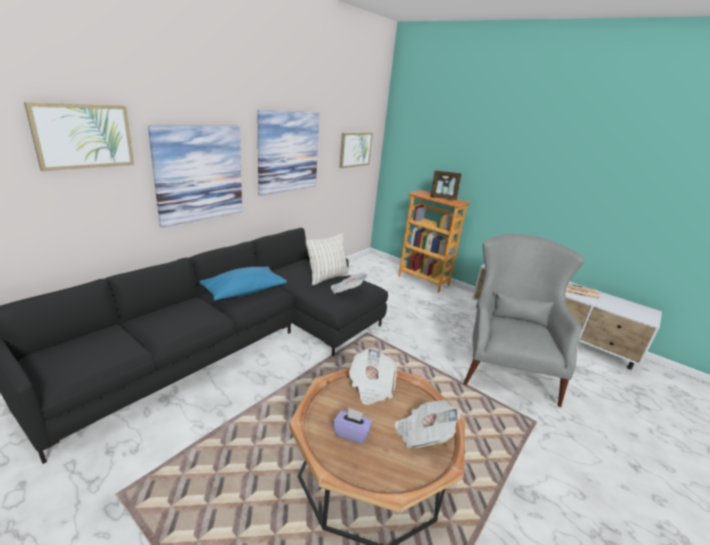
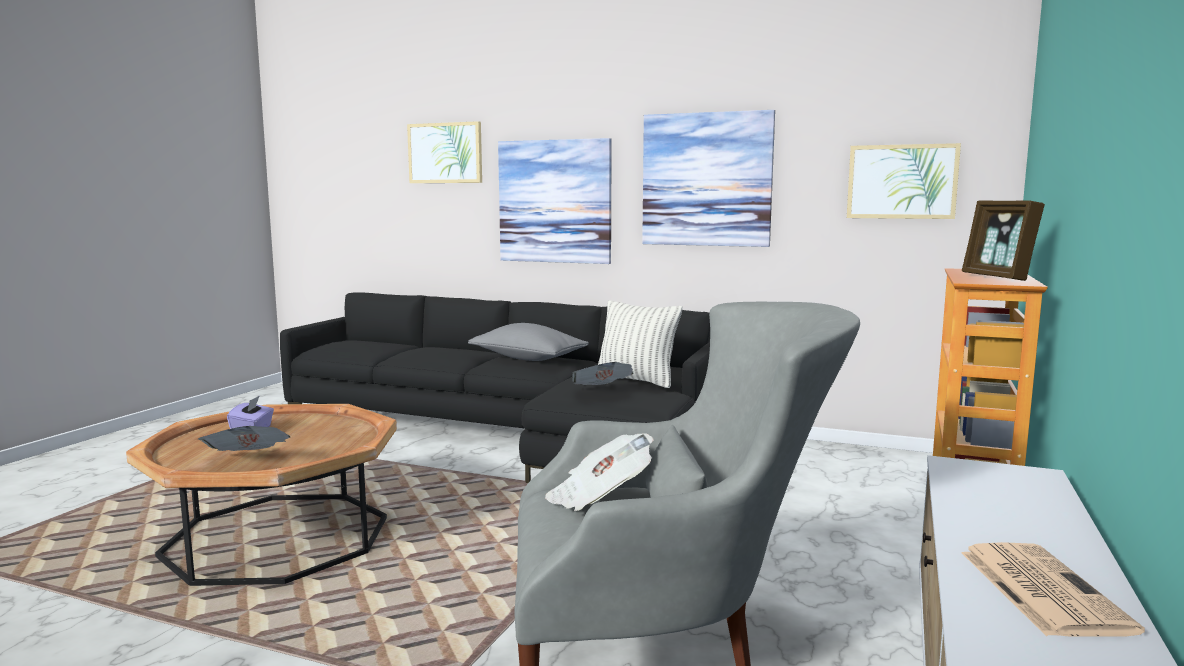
camera: 75 degrees right, 15 degrees down
(244, 291) = (528, 358): blue pillow -> grey pillow
(371, 387) = (346, 432): newspaper -> newspaper (599, 498)

